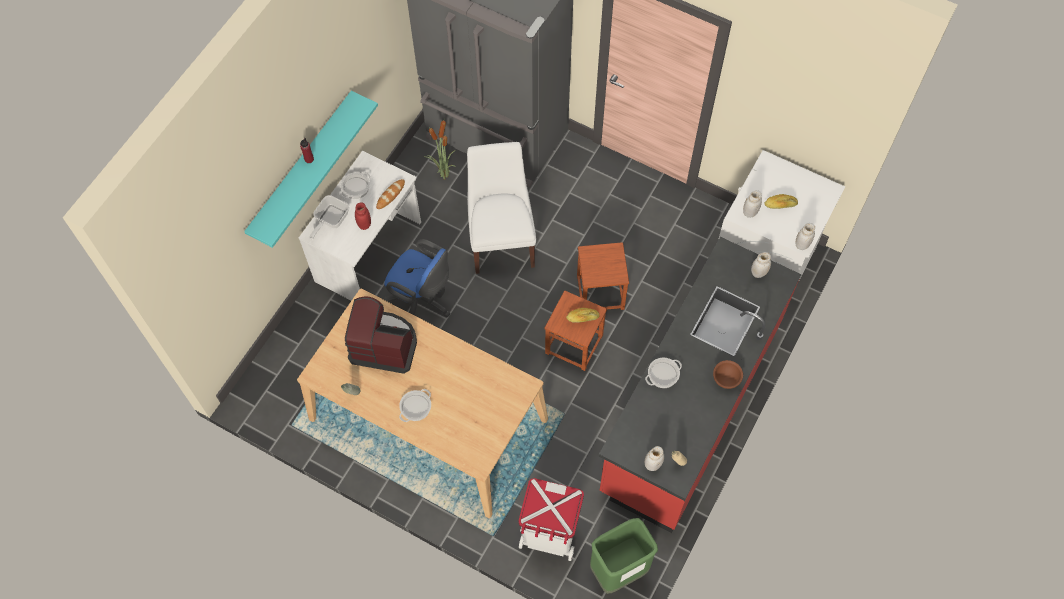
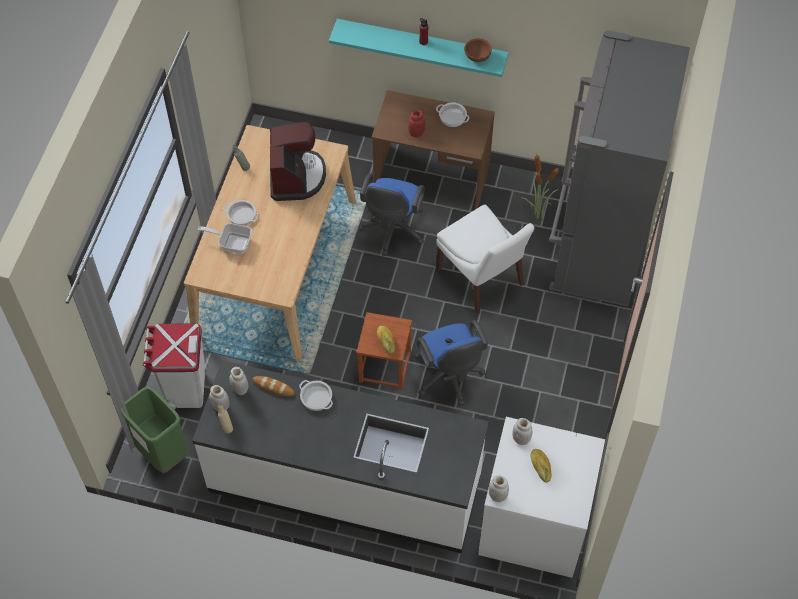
camera: 75 degrees right, 5 degrees down
(330, 220) = (411, 107): frying pan -> frying pan (232, 243)
(370, 252) = (432, 178): white desk -> brown desk
(390, 195) = (453, 144): bread -> bread (273, 387)
(501, 238) = (481, 279): white chair -> white chair turned 75 degrees clockwise
(601, 292) = (449, 378): brown stool -> blue office chair
(689, 407) = (345, 483): red counter -> white counter
(726, 379) = (325, 455): brown bowl -> brown bowl (477, 57)
(758, 273) = (456, 464): white jar -> white jar (240, 389)

